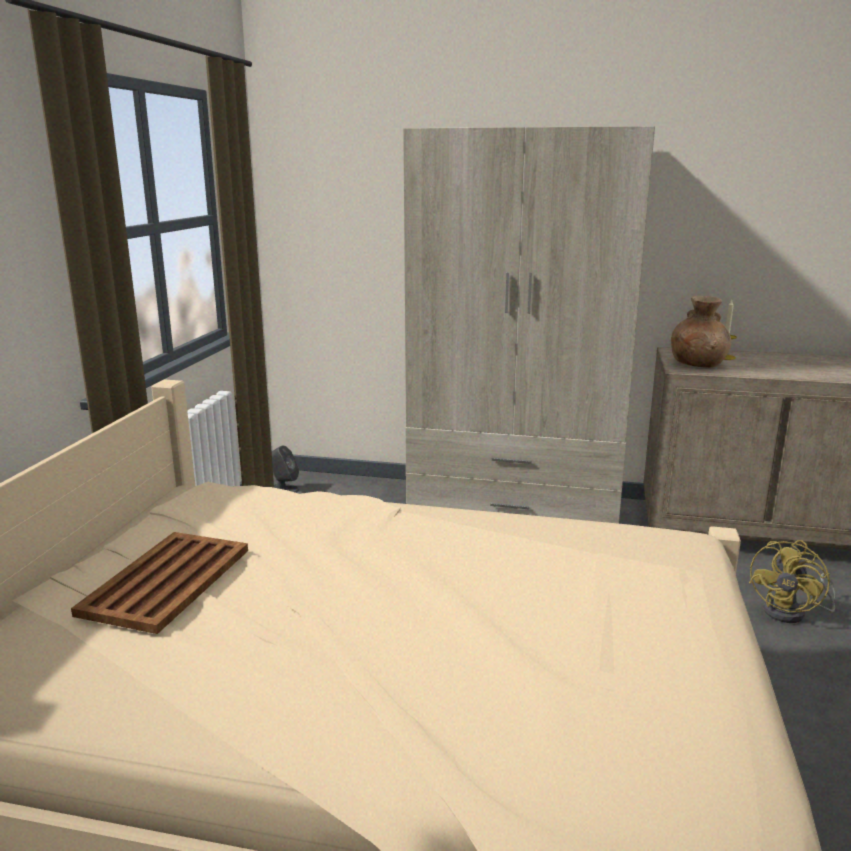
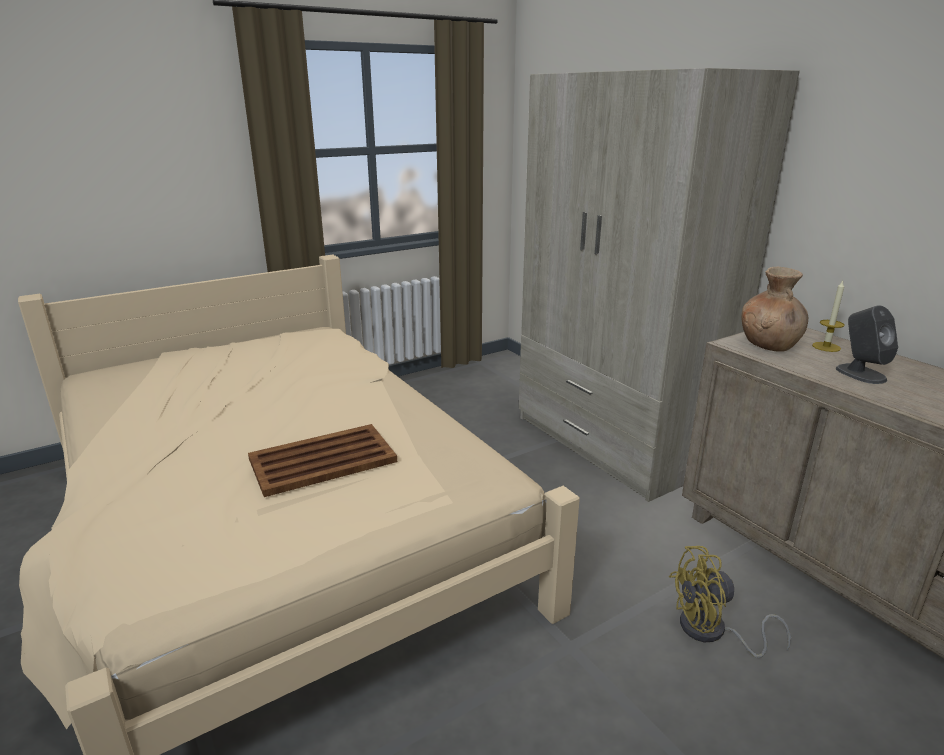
camera: 45 degrees right, 5 degrees up
(165, 582) = (210, 368): brown tray -> brown tray (321, 460)
(283, 489) = (489, 364): grey speaker -> grey speaker (860, 373)

